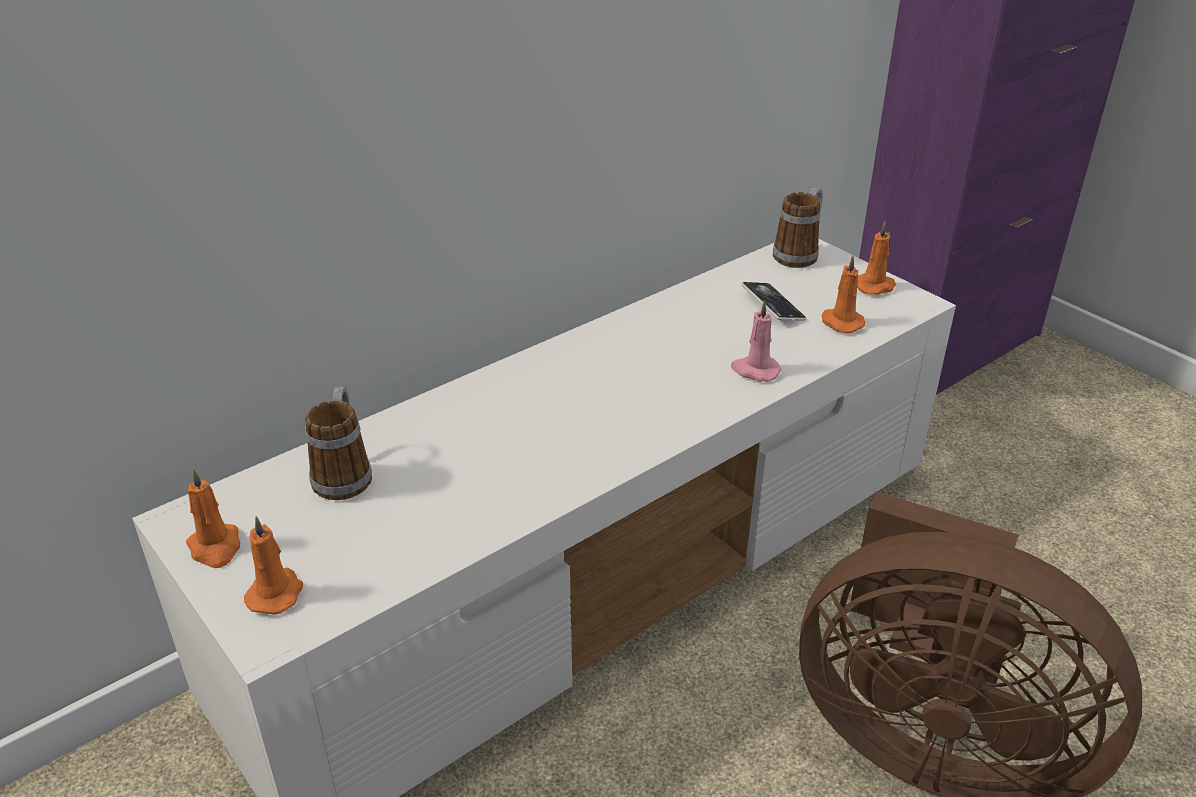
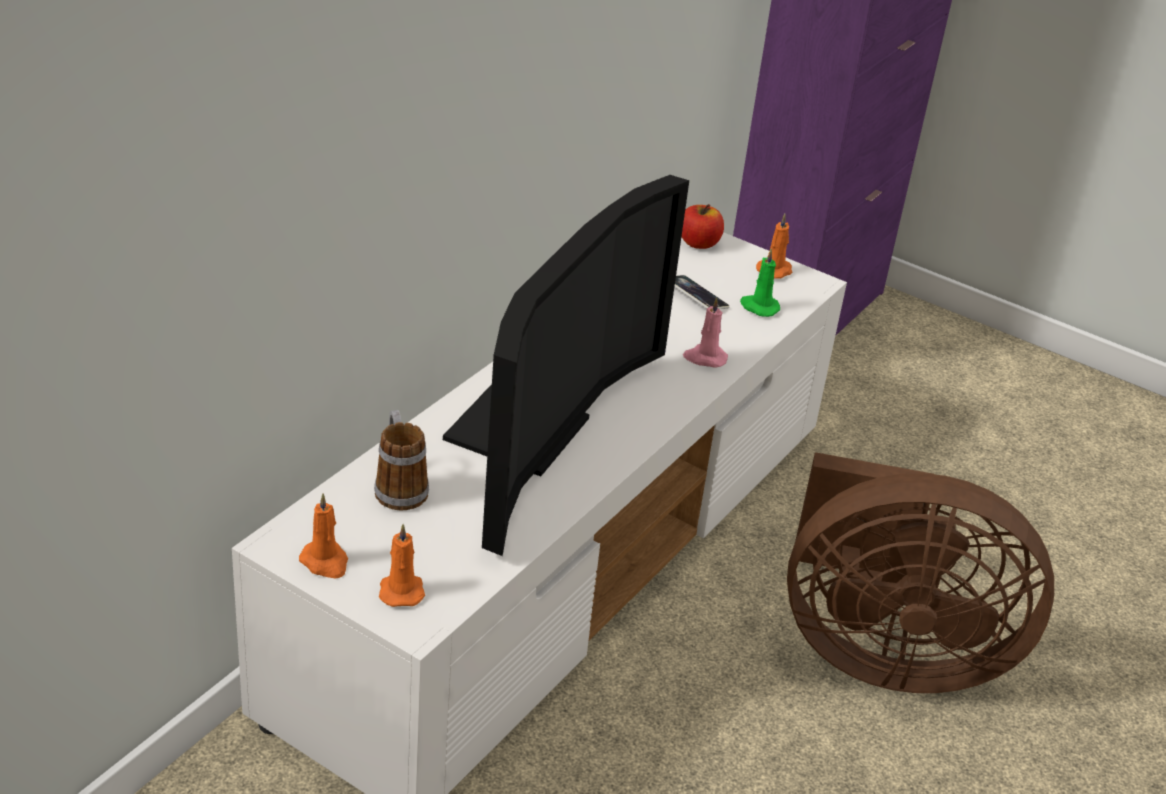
camera: 20 degrees left, 0 degrees up
(521, 436) = (535, 437): none -> television
(799, 253) = (698, 243): mug -> apple
(840, 322) = (758, 307): orange candle -> green candle

